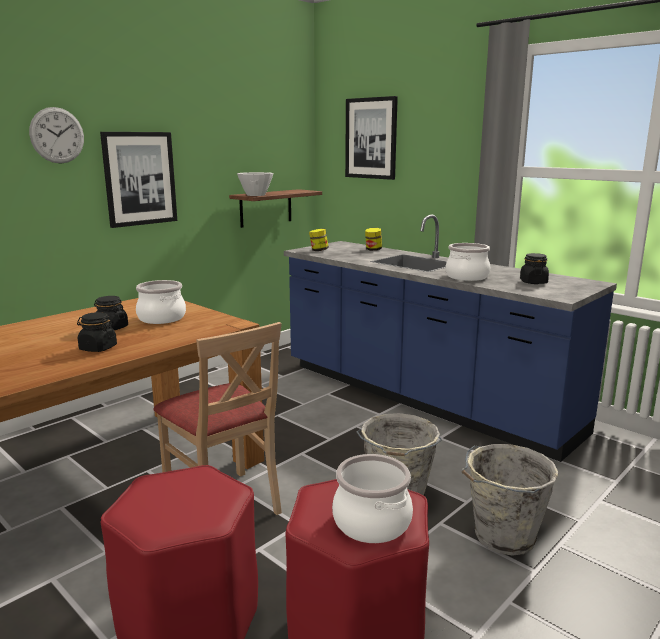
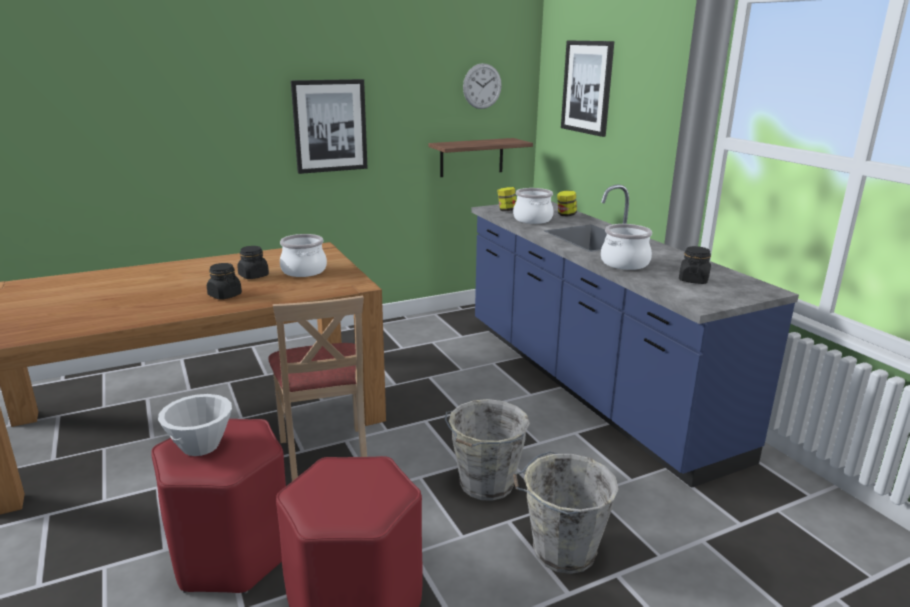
camera: 20 degrees right, 5 degrees up
(57, 135) = (248, 85): wall clock -> wall clock (482, 86)
(256, 195) = (453, 145): white bowl -> white bowl (201, 446)
(371, 522) = (348, 505): cooking pot -> cooking pot (532, 219)

